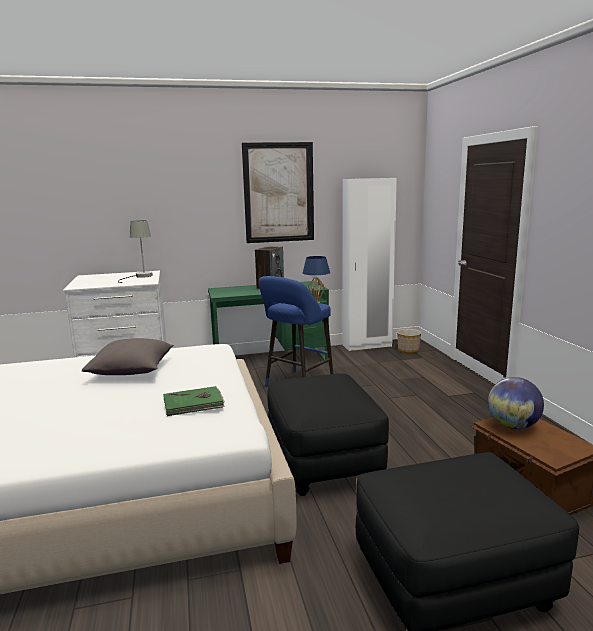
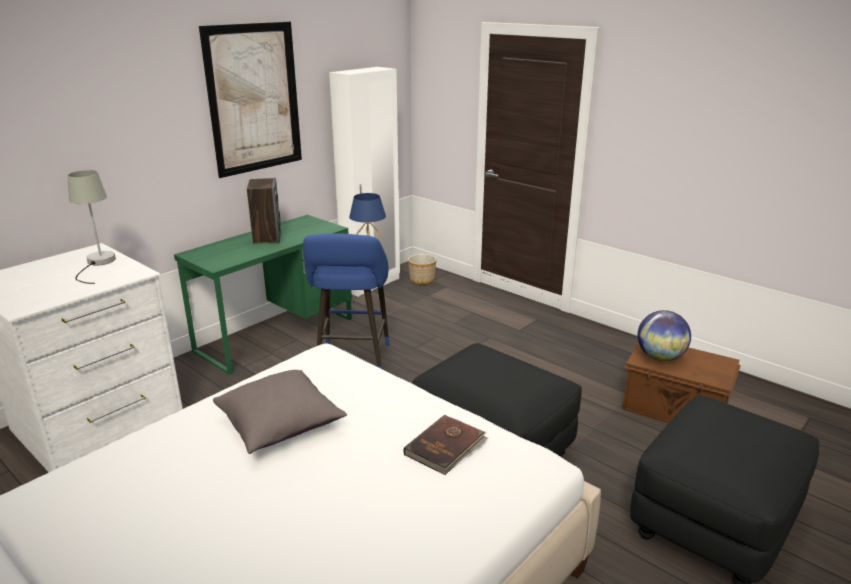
camera: 35 degrees left, 10 degrees up
(194, 404) = (446, 447): green book -> brown book

